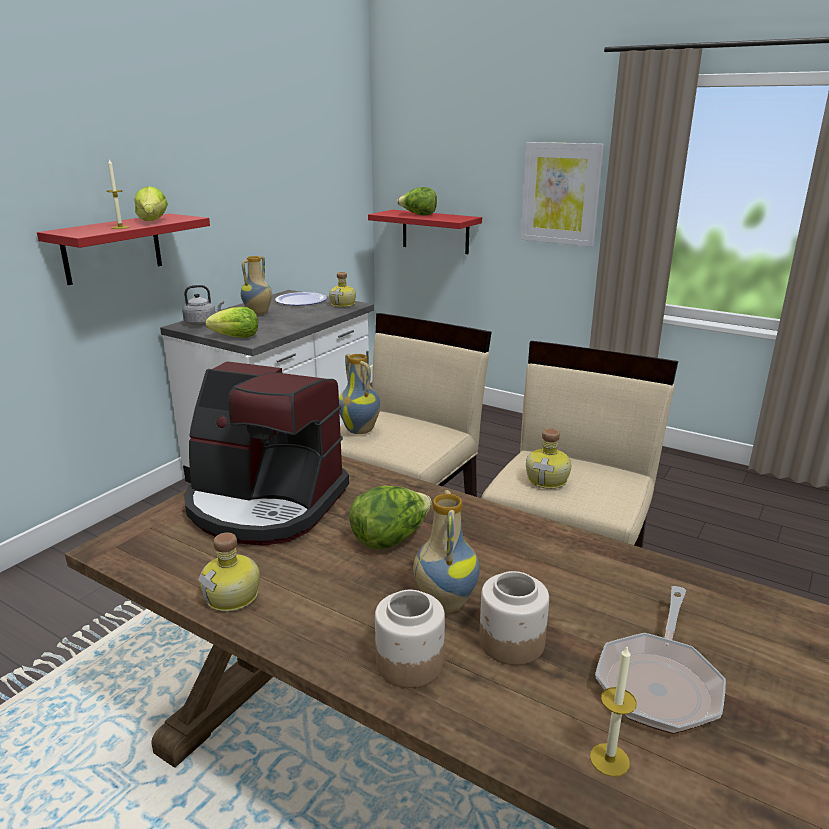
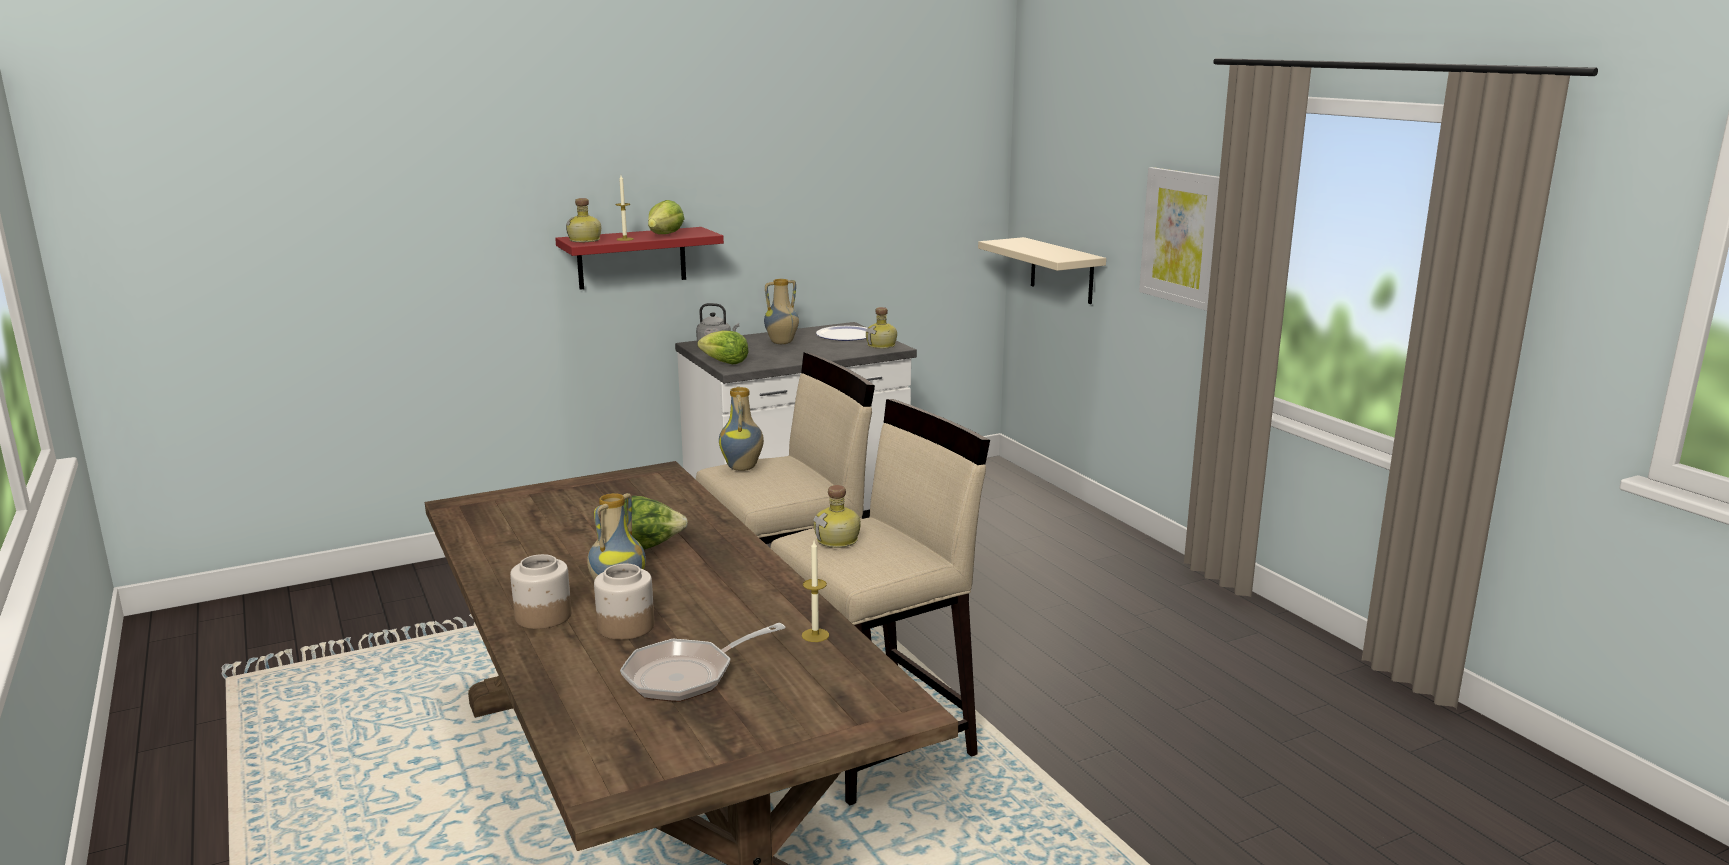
camera: 30 degrees right, 5 degrees down
(234, 597) = (490, 552): bottle -> bottle (585, 240)
(265, 504) = (589, 504): coffee machine -> none
(418, 215) = (1032, 248): lettuce -> none
(435, 231) = (1062, 270): red shelf -> beige shelf
(609, 759) = (584, 695): candle -> candle (815, 635)

